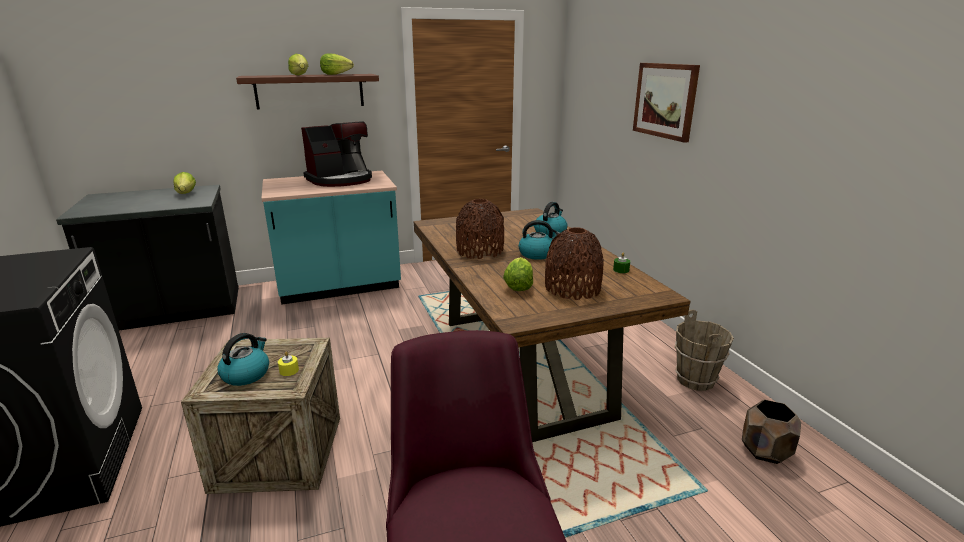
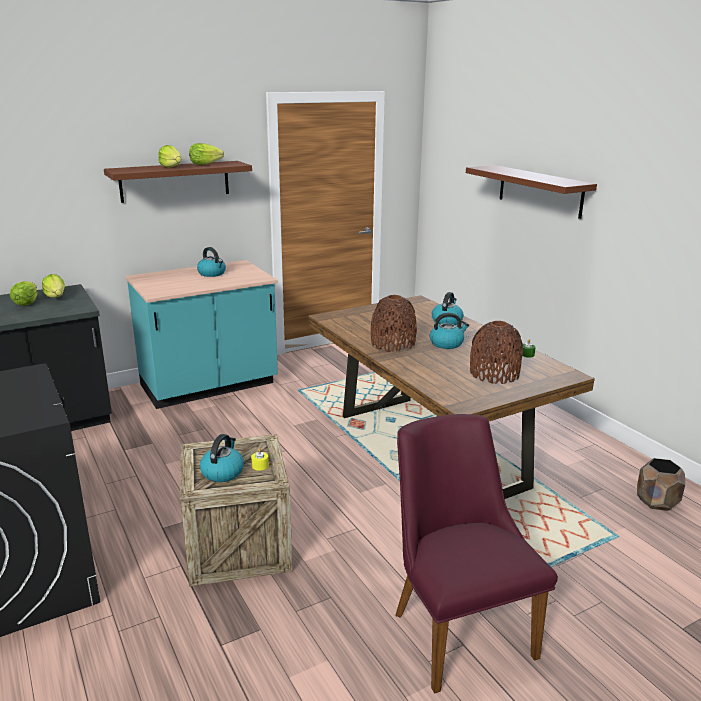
camera: 10 degrees left, 0 degrees up
(341, 180) = (212, 273): coffee machine -> kettle
(518, 286) = (447, 375): lettuce -> lettuce (26, 303)
(665, 100) = (540, 191): picture -> brown shelf
(696, 380) = (587, 449): brown bucket -> none

